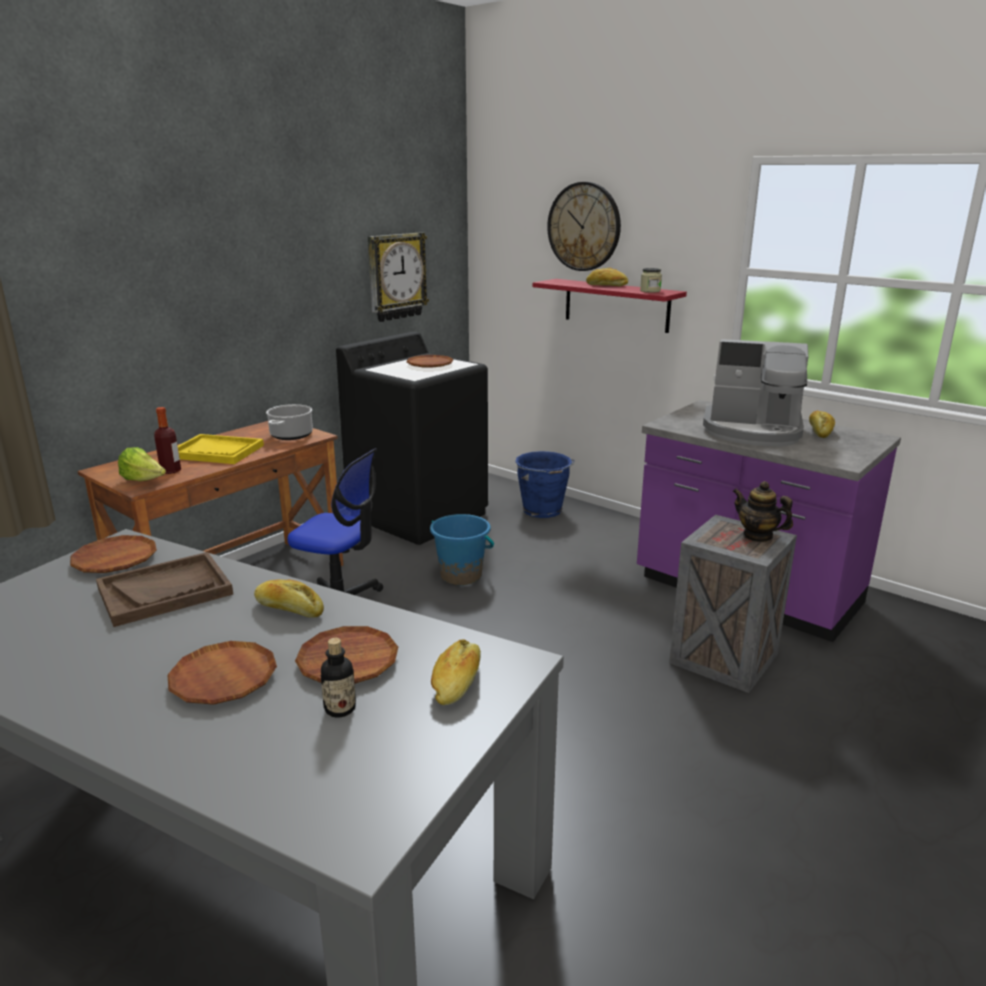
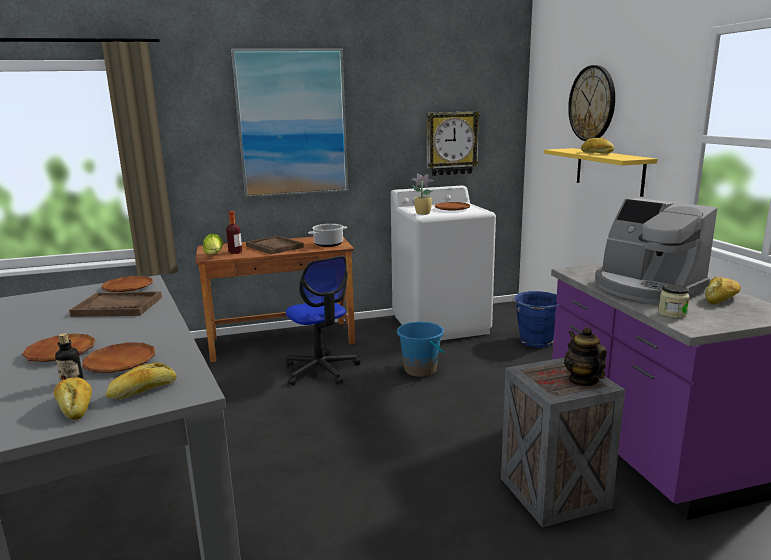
camera: 35 degrees right, 5 degrees down
(203, 260) = (292, 124): none -> picture
(217, 451) = (274, 247): yellow tray -> brown tray
(289, 609) = (147, 329): bread -> bread (76, 406)
(407, 375) = (422, 213): none -> potted plant
(419, 515) = (441, 324): black washing machine -> white washing machine
(616, 305) = (609, 171): red shelf -> yellow shelf
(650, 291) = (621, 157): jar -> jar (672, 314)

